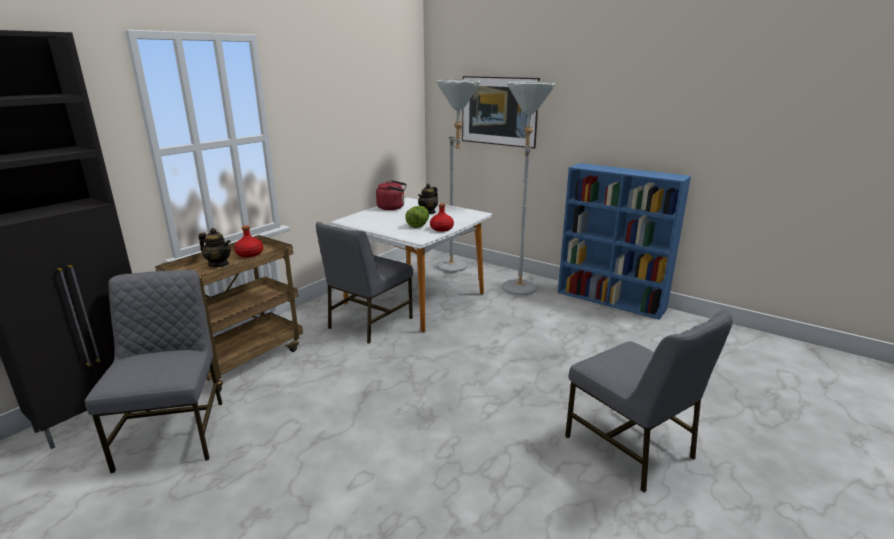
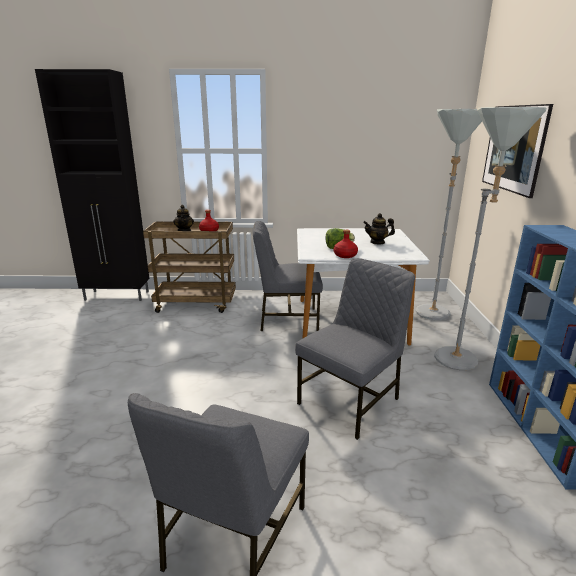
camera: 55 degrees right, 0 degrees up
(175, 433) = (113, 319): grey chair -> grey chair (351, 401)
(392, 208) = (362, 232): red kettle -> none

